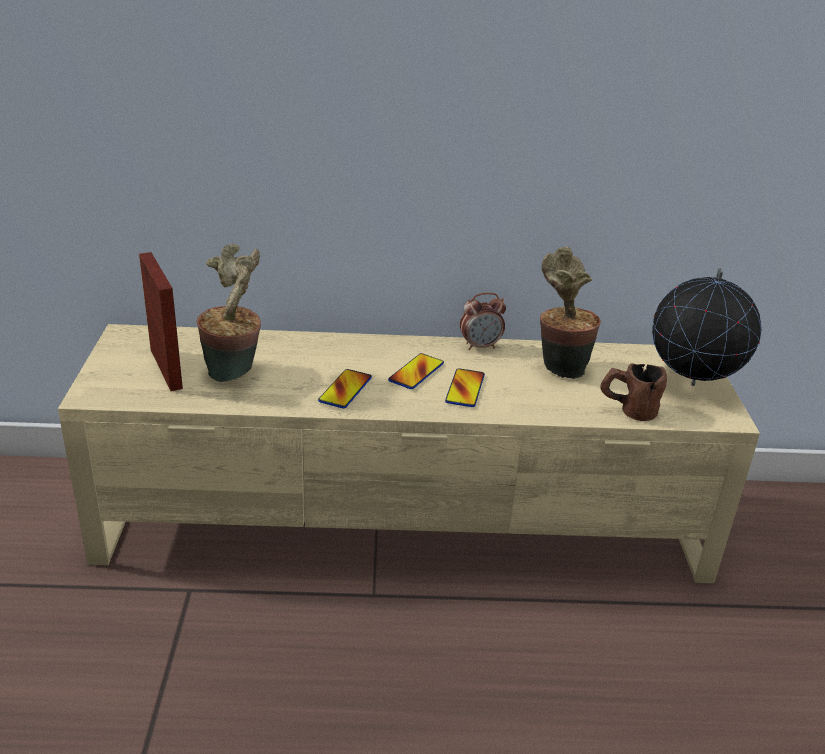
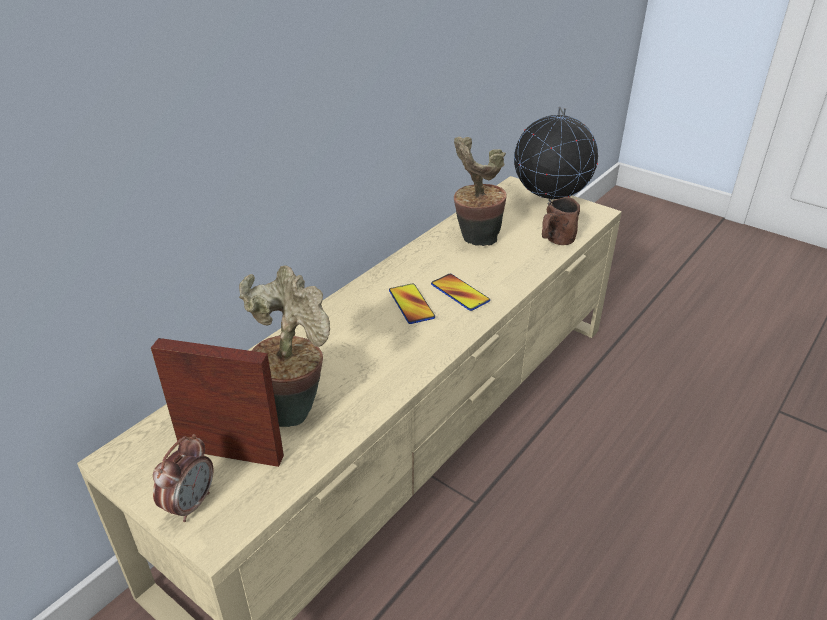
camera: 50 degrees left, 5 degrees up
(345, 390) = (397, 353): phone -> none
(480, 346) = (408, 257): alarm clock -> alarm clock (191, 504)

